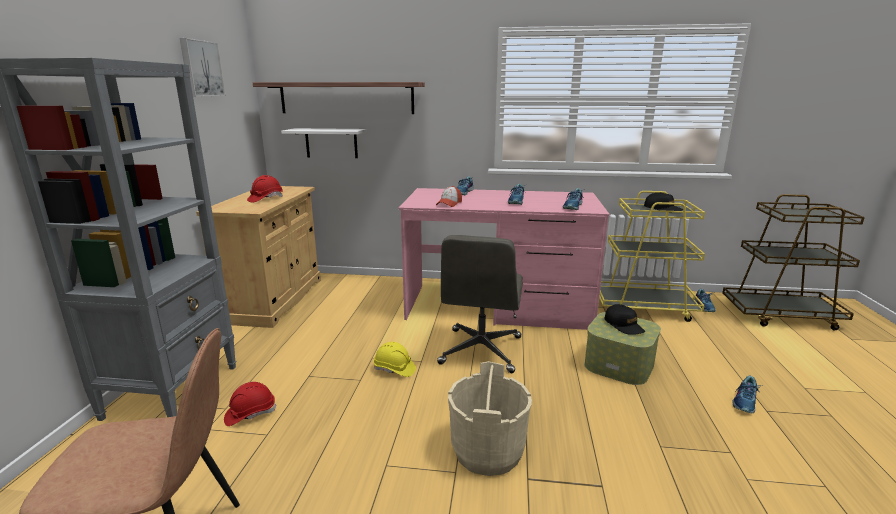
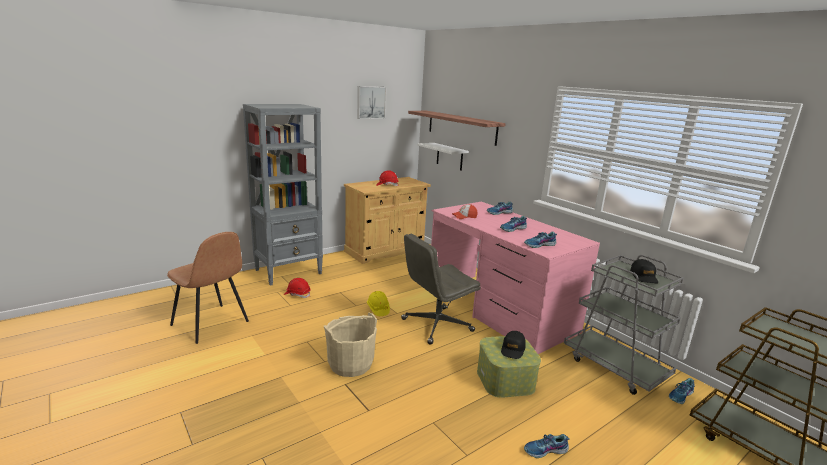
camera: 45 degrees right, 0 degrees up
(644, 308) = (615, 366): yellow cart -> grey cart

